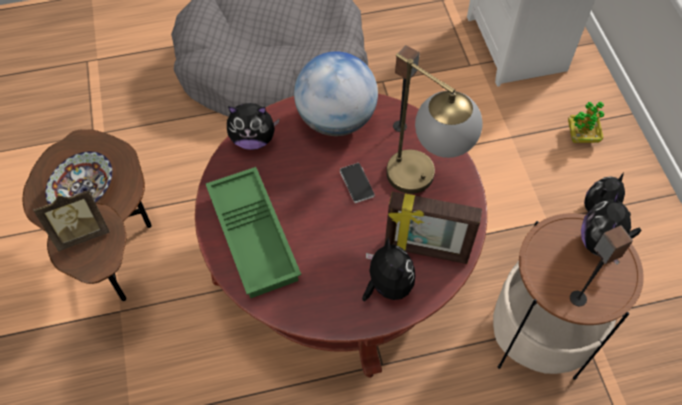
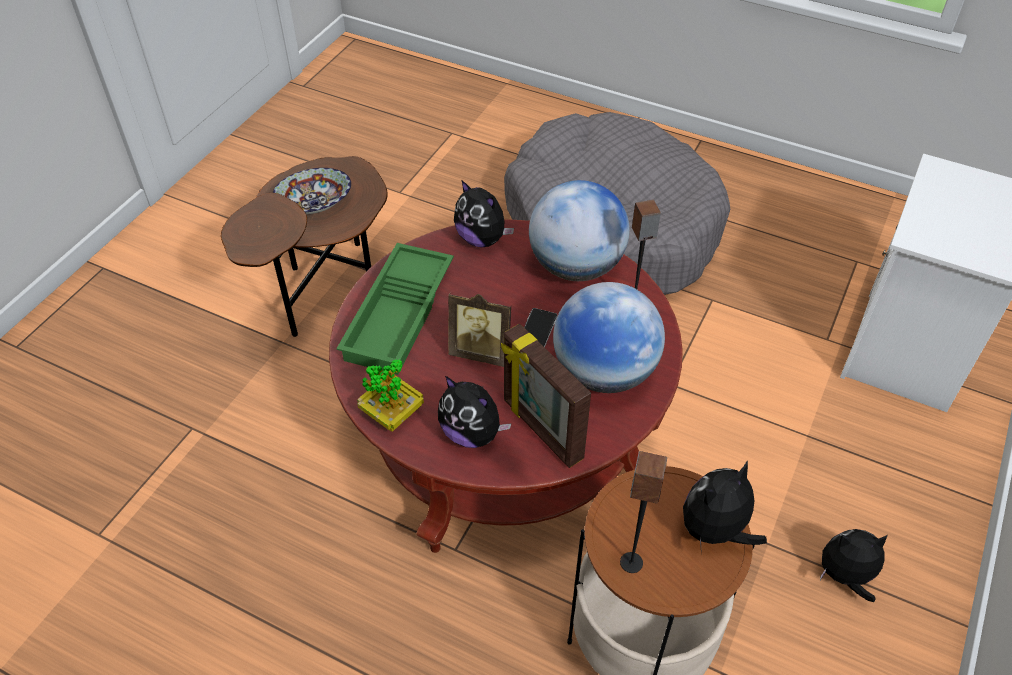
camera: 40 degrees right, 10 degrees down
(82, 233) = (265, 221): picture frame -> picture frame (481, 352)
(387, 285) = (472, 433): plush toy -> plush toy turned 105 degrees clockwise
(424, 183) = (604, 372): table lamp -> globe
(582, 136) = (899, 487): potted plant -> potted plant (392, 413)

